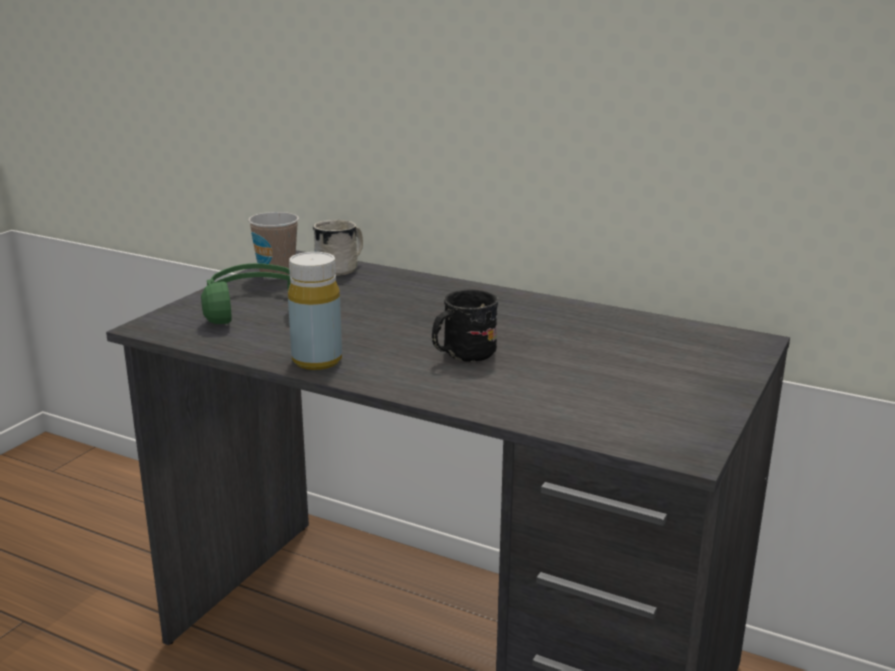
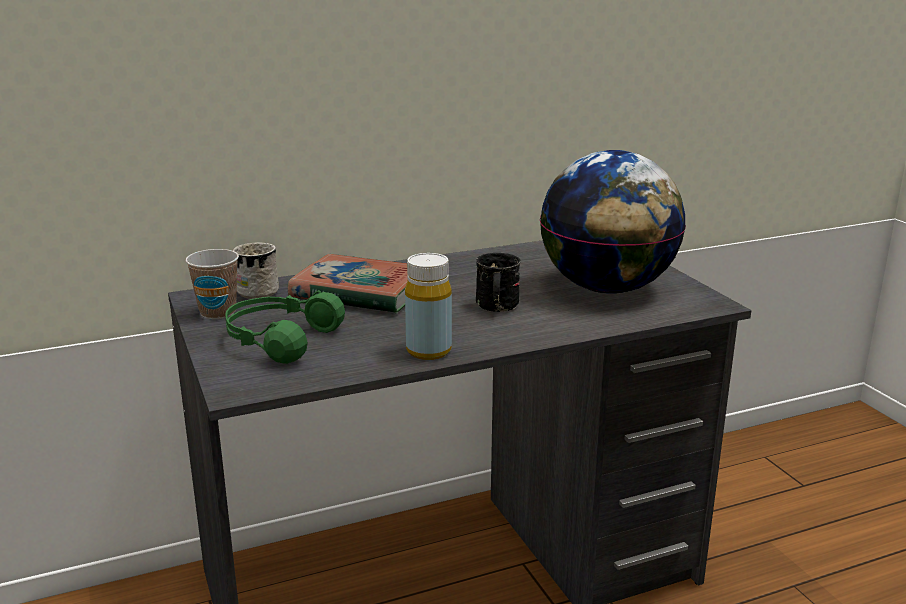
camera: 50 degrees left, 0 degrees up
(400, 298) = (360, 292): none -> book
(612, 385) = (607, 288): none -> globe

